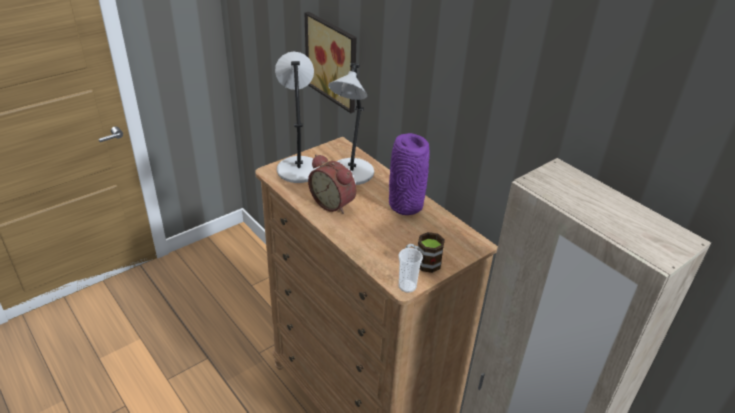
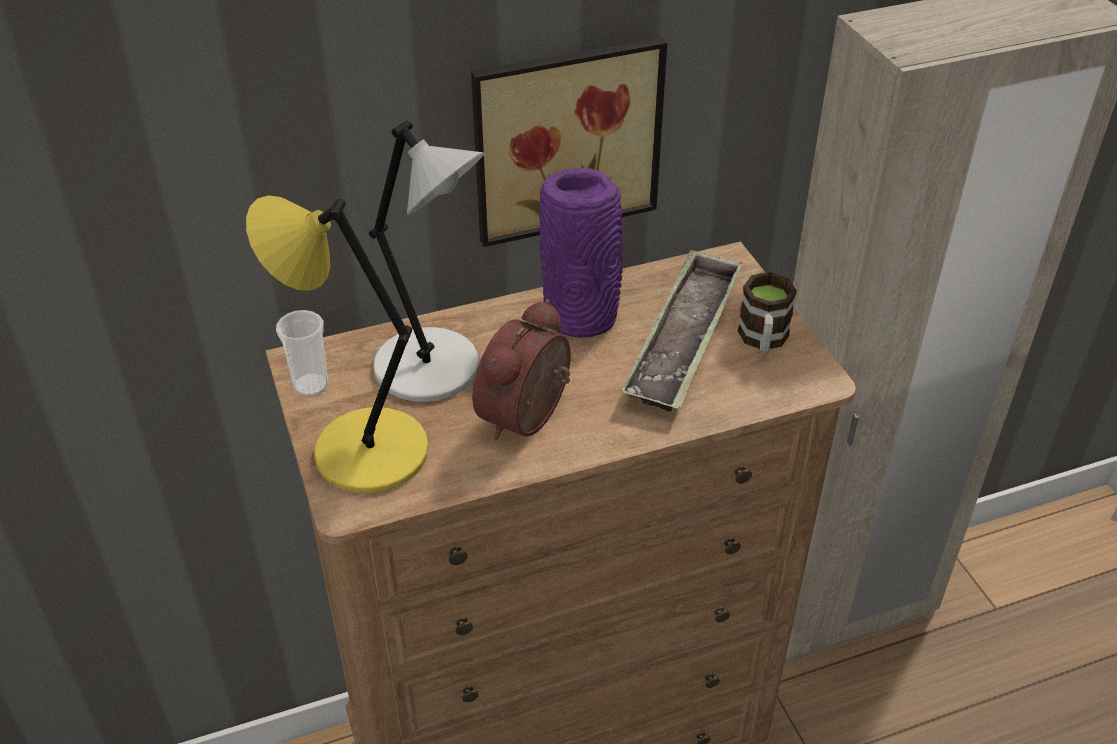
camera: 70 degrees left, 5 degrees up
(298, 168) = (364, 451): grey table lamp -> yellow table lamp
(334, 60) = (161, 206): picture -> picture (565, 137)
(334, 203) = (529, 418): alarm clock -> alarm clock turned 150 degrees clockwise
(407, 286) = (819, 374): cup -> cup (311, 385)
(409, 238) = (684, 338): none -> tray

